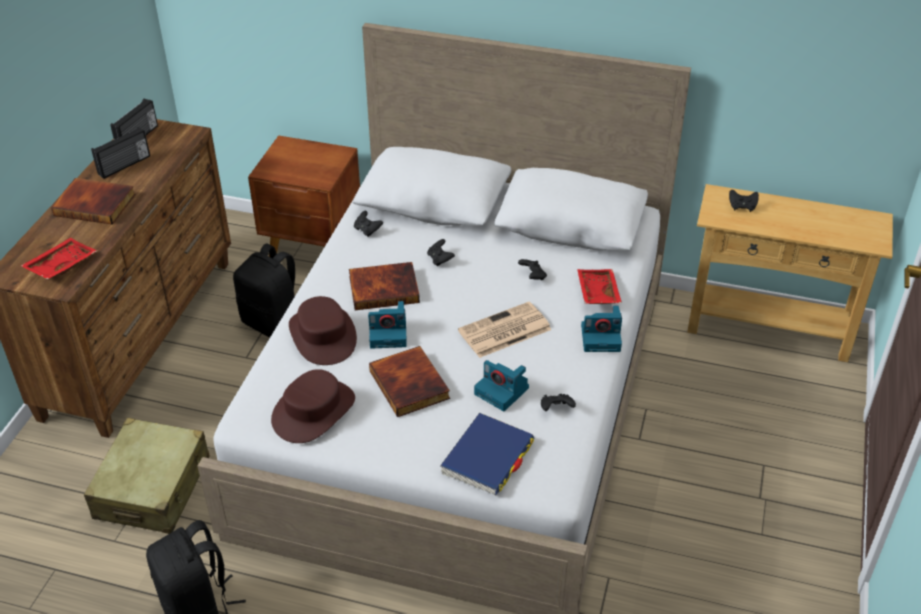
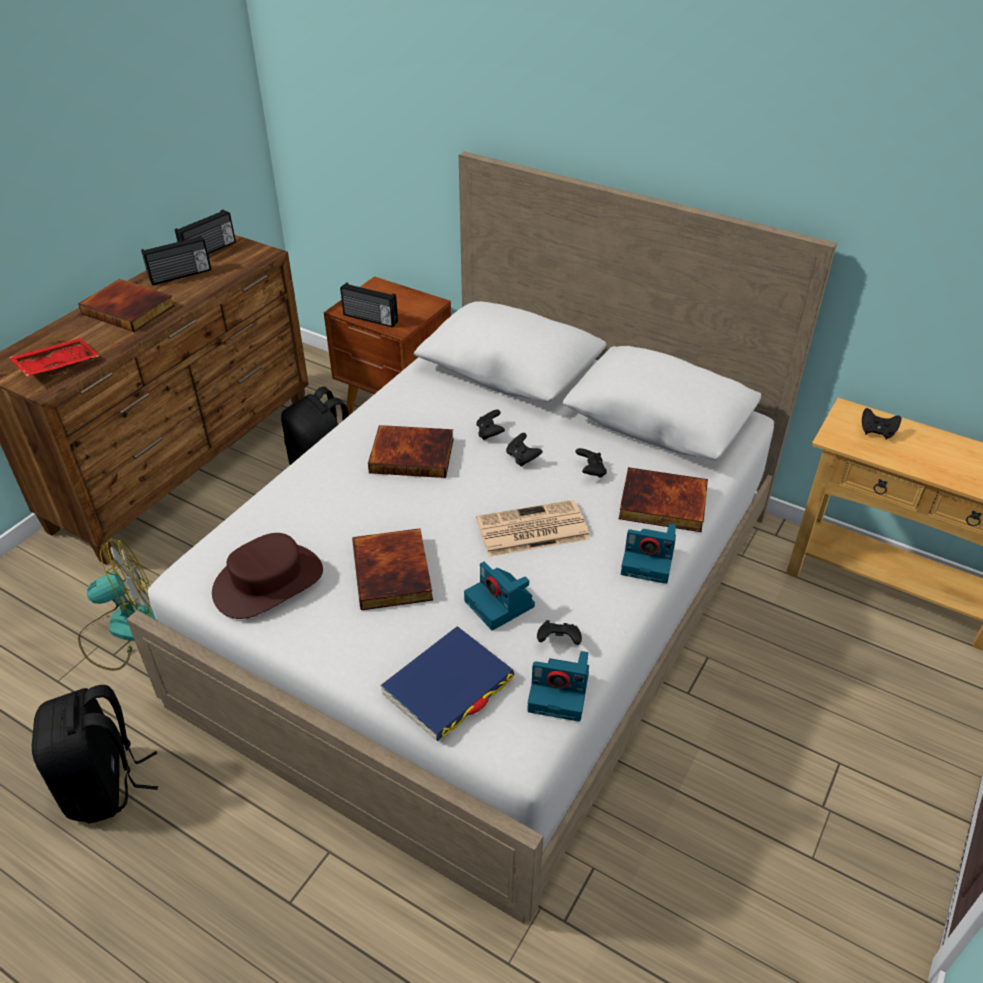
camera: 15 degrees right, 0 degrees up
(153, 488) = (124, 630): beige suitcase -> fan
(293, 176) = (370, 319): none -> radio
(323, 335) = (320, 495): brown hat -> none
(367, 230) = (422, 387): black game controller -> black game controller (522, 458)
(389, 333) = (396, 507): camera -> camera (560, 692)
(596, 293) = (662, 505): red tray -> book

